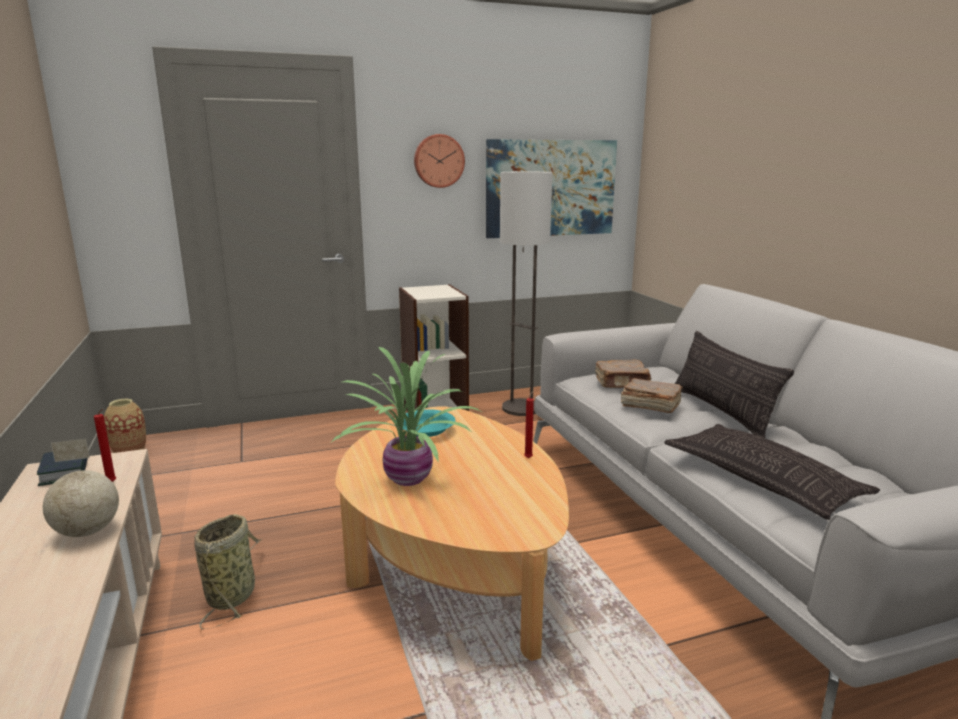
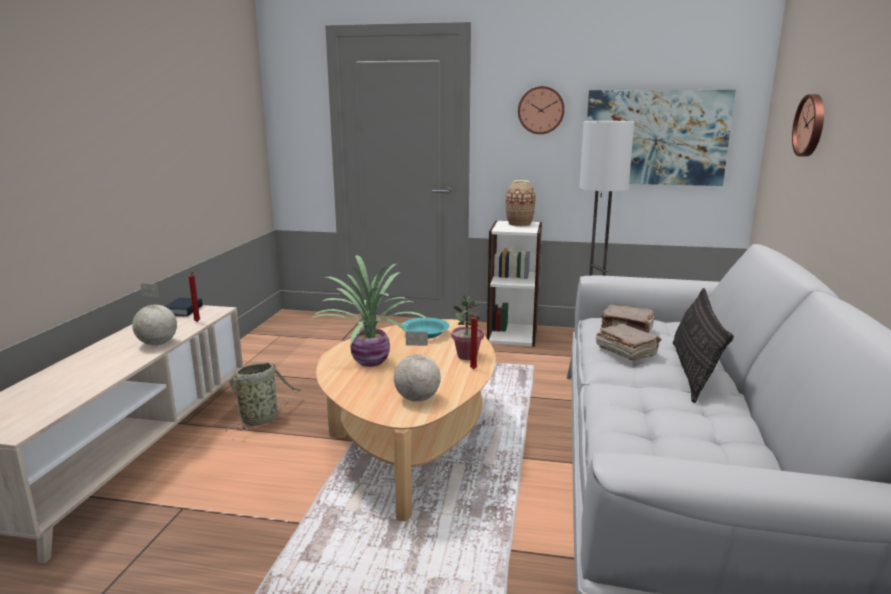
camera: 30 degrees right, 0 degrees up
(129, 451) = (283, 319): vase -> vase (519, 224)
(503, 445) = (467, 356): none -> potted plant
(519, 508) = (418, 399): none -> globe
(717, 172) = (811, 125): none -> wall clock
(762, 479) = (639, 429): pillow -> none

